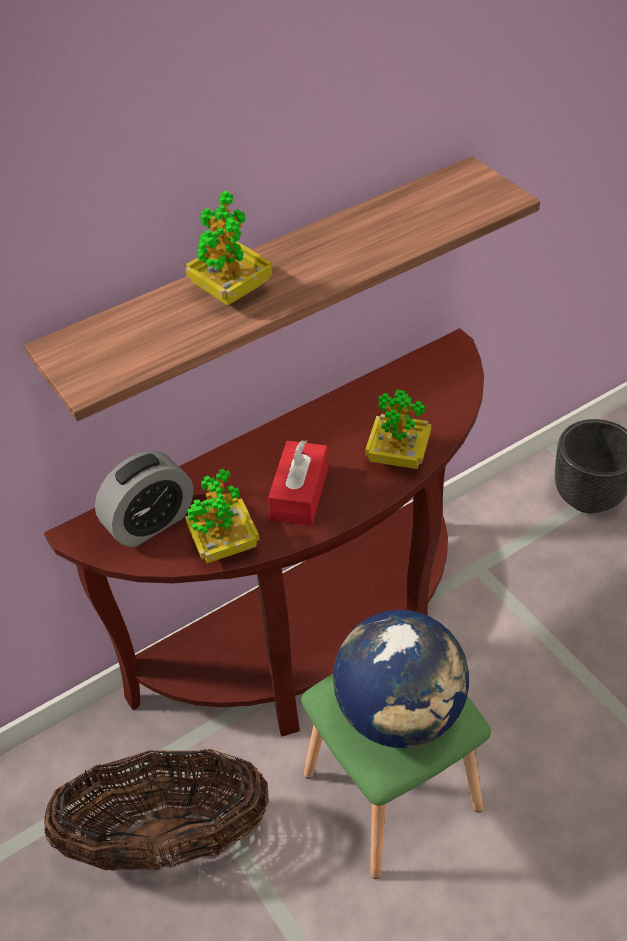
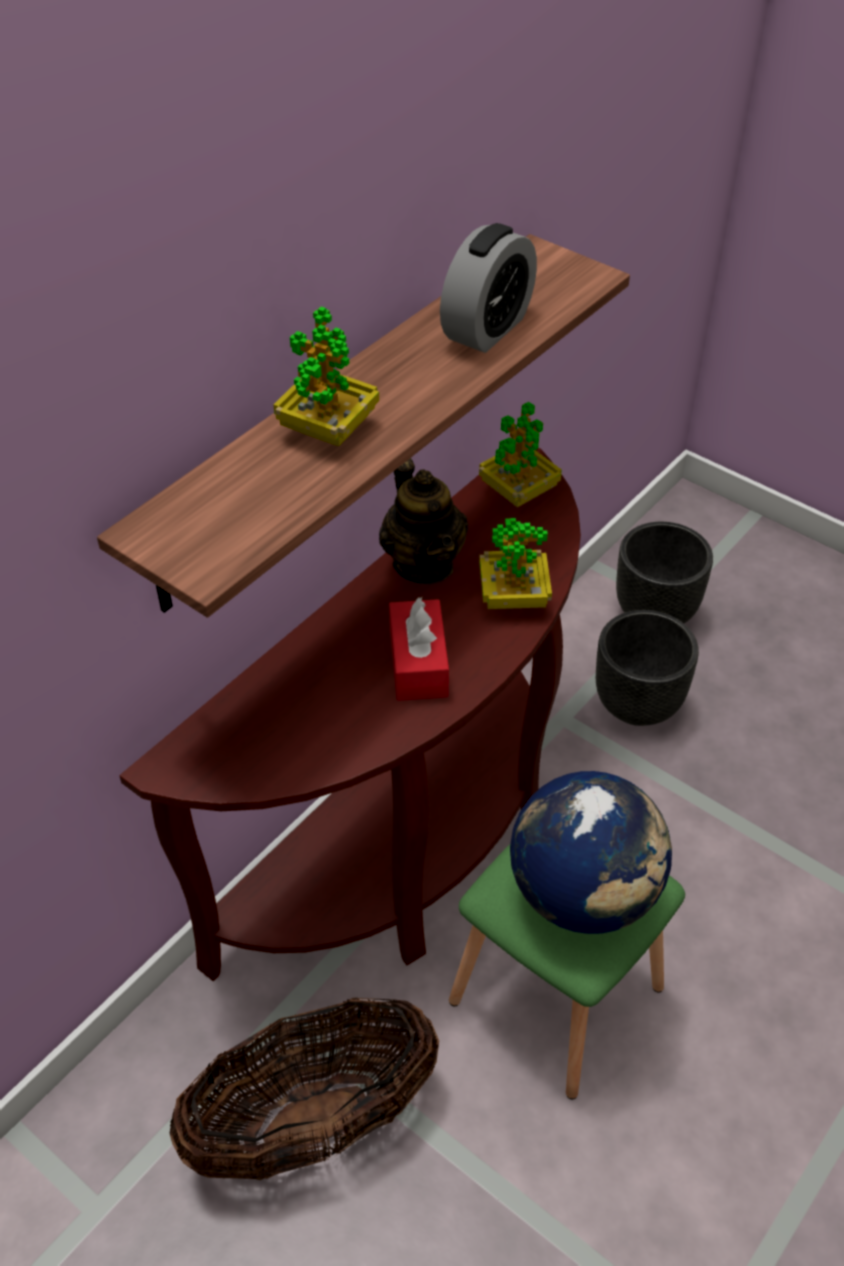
camera: 20 degrees left, 0 degrees up
(150, 523) = (251, 734): alarm clock -> alarm clock (487, 329)
(224, 544) = (354, 740): potted plant -> potted plant (518, 492)
(337, 415) = (424, 564): none -> teapot
(545, 571) = (637, 705): none -> black planter

